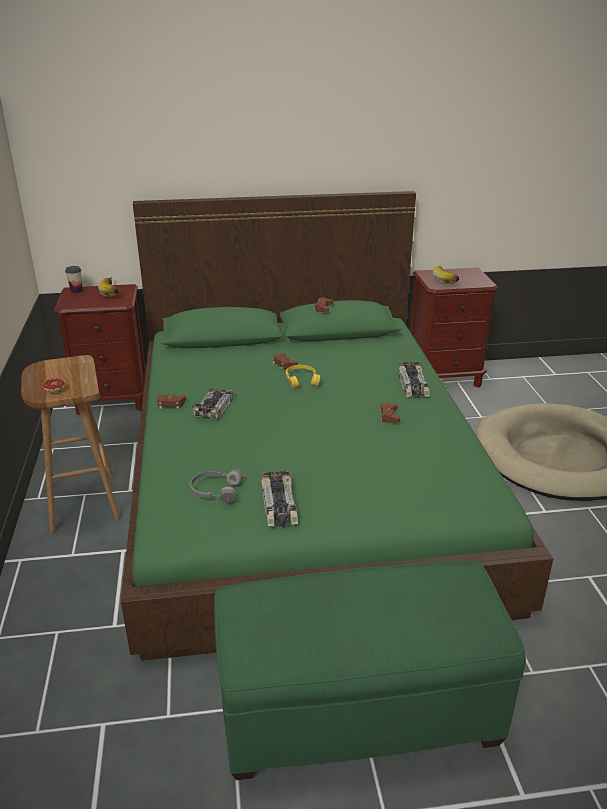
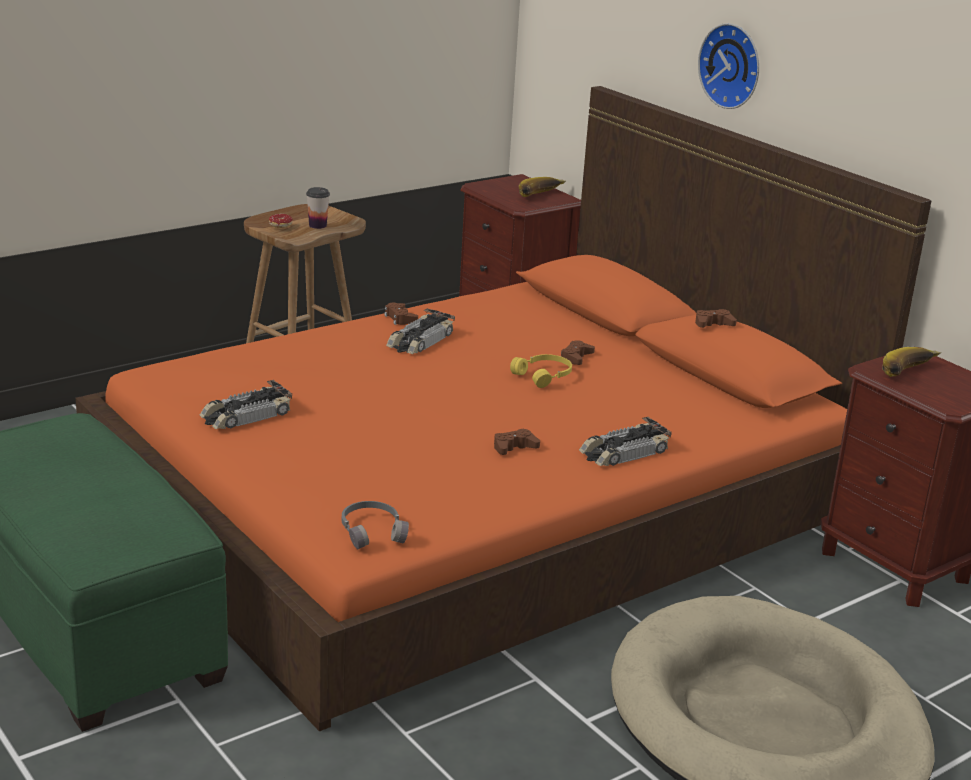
camera: 60 degrees right, 5 degrees down
(76, 291) = (520, 181): cup -> cup (317, 225)
(215, 406) = (420, 341): toy car -> toy car turned 135 degrees clockwise
(215, 490) = (242, 376): grey headphones -> grey headphones (372, 532)
(250, 155) = (733, 65): none -> wall clock
(303, 474) = (481, 501): green bed -> orange bed

